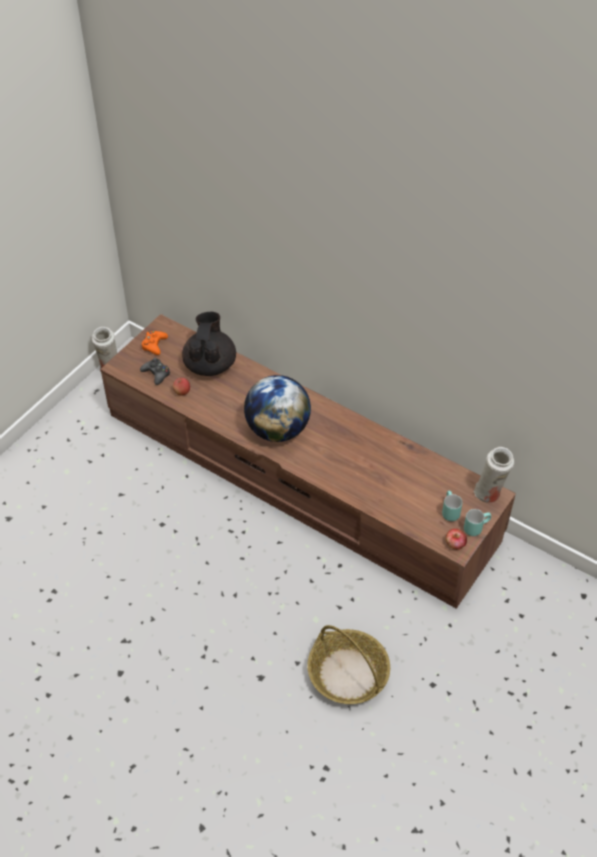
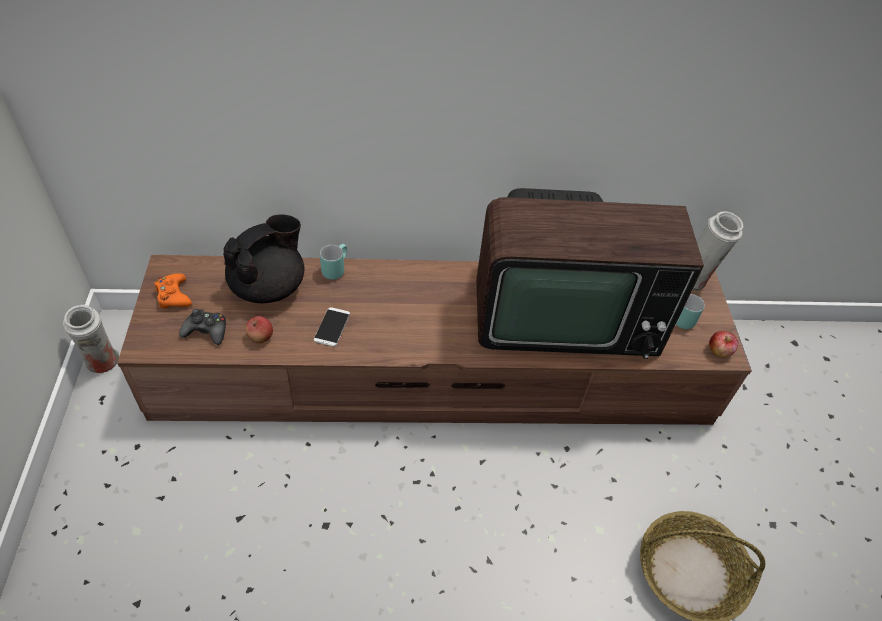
camera: 40 degrees left, 0 degrees up
(210, 364) = (269, 286): black teapot -> black teapot turned 75 degrees clockwise
(225, 406) = (332, 327): none -> phone
(277, 429) = (419, 324): globe -> none
(373, 468) = (561, 313): none -> television
(475, 527) = (717, 321): turquoise mug -> turquoise mug (334, 268)

